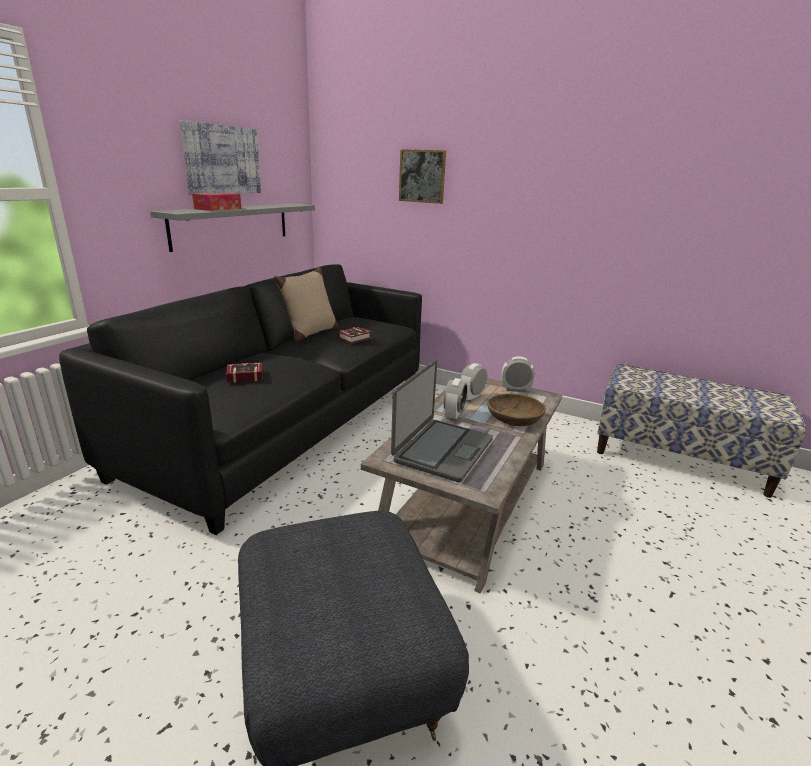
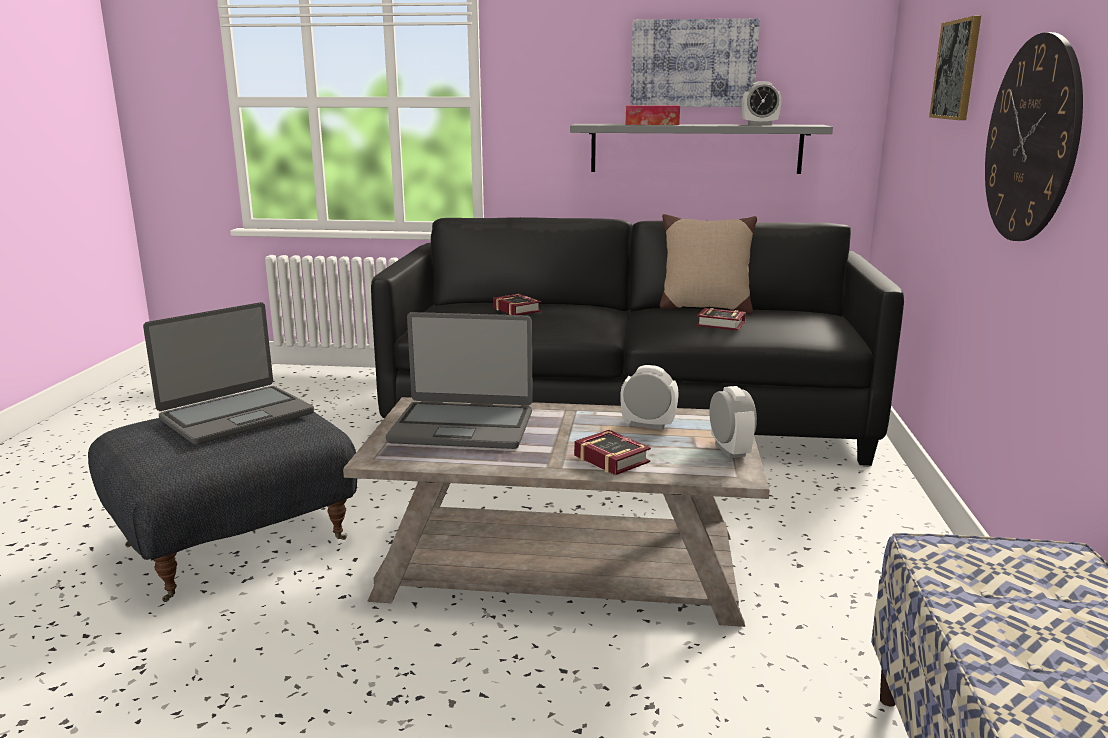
camera: 70 degrees right, 5 degrees down
(327, 561) = (236, 416): none -> laptop
(453, 415) = (571, 421): alarm clock -> alarm clock (759, 124)
(514, 417) = (611, 457): brown bowl -> book
(520, 214) = (1031, 139): none -> wall clock

